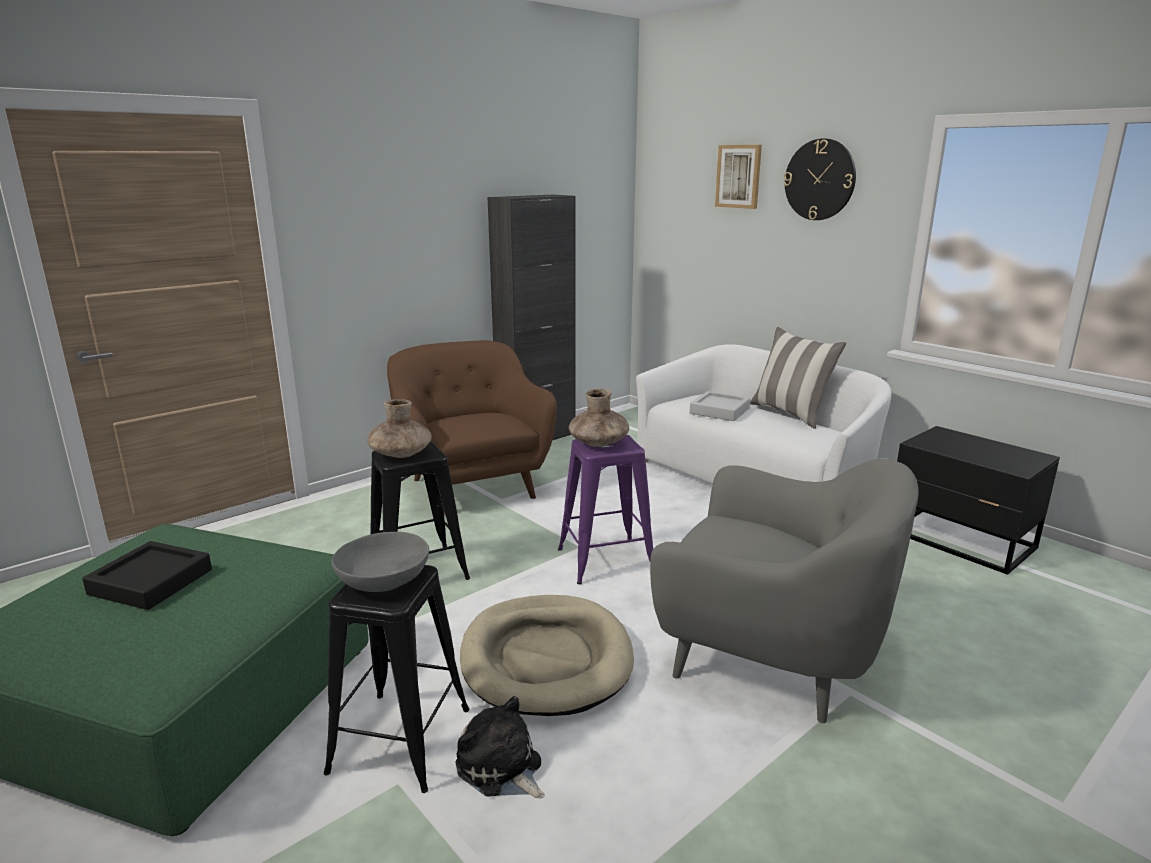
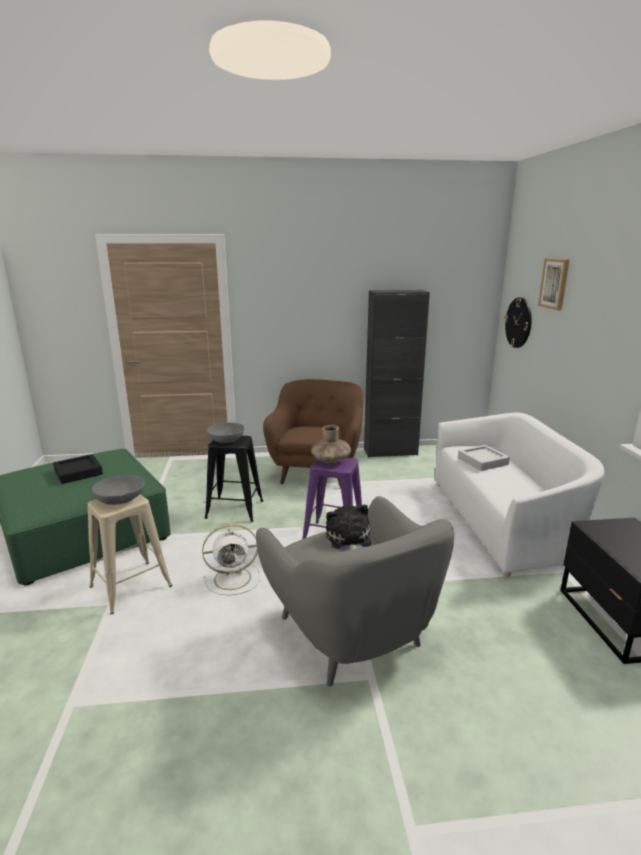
camera: 35 degrees right, 0 degrees up
(399, 741) = (130, 586): black stool -> beige stool
(401, 454) = (226, 440): brown vase -> grey bowl
(501, 769) = (150, 620): plush toy -> plush toy (349, 540)
(546, 659) = (234, 578): beige dog bed -> white fan
(790, 414) = (535, 476): pillow -> none
(820, 180) = (599, 291): wall clock -> wall clock (518, 322)

